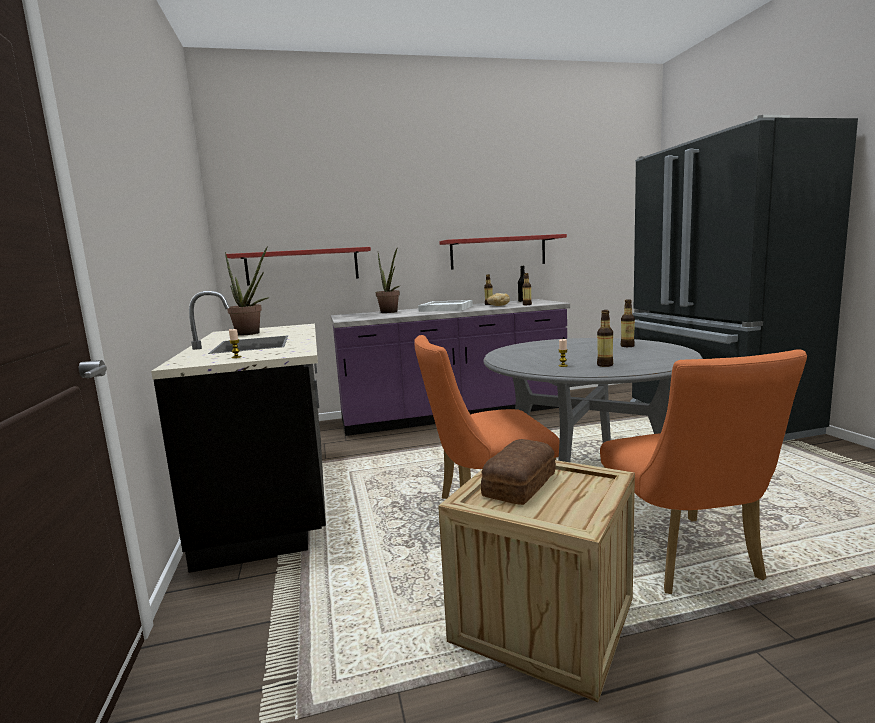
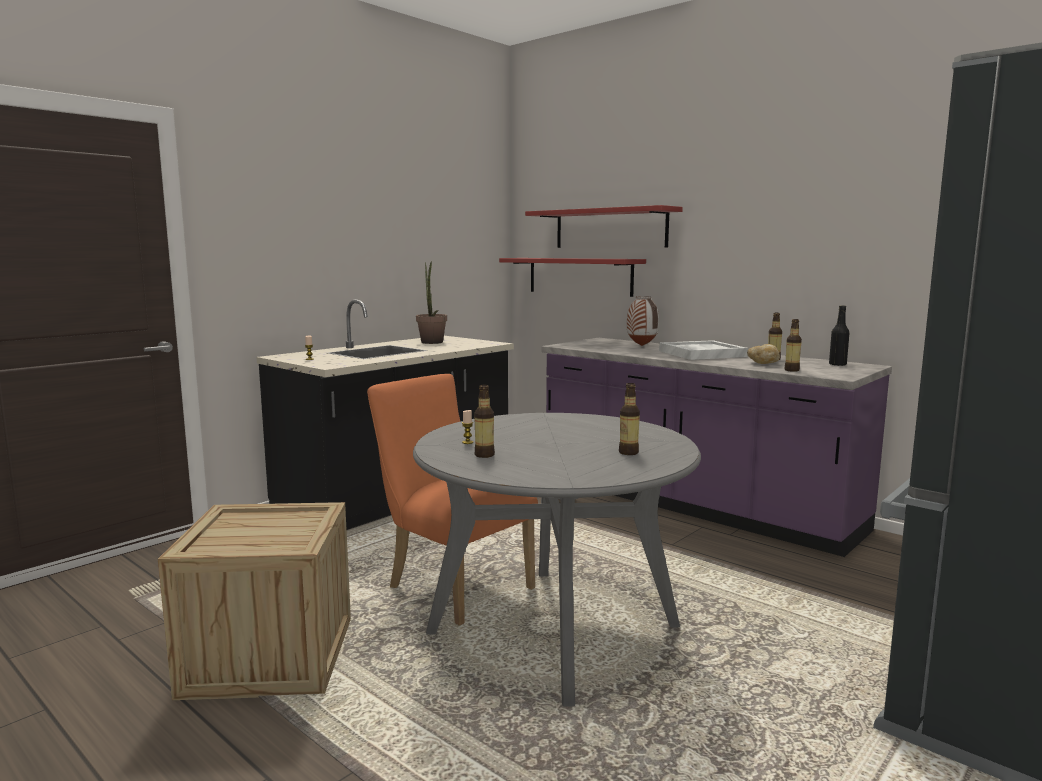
camera: 55 degrees right, 0 degrees up
(390, 312) = (641, 346): potted plant -> vase
(498, 252) = (829, 279): red shelf -> red shelf (610, 228)
(517, 485) = (272, 521): bread -> none
(686, 560) = (427, 718): orange chair -> none

